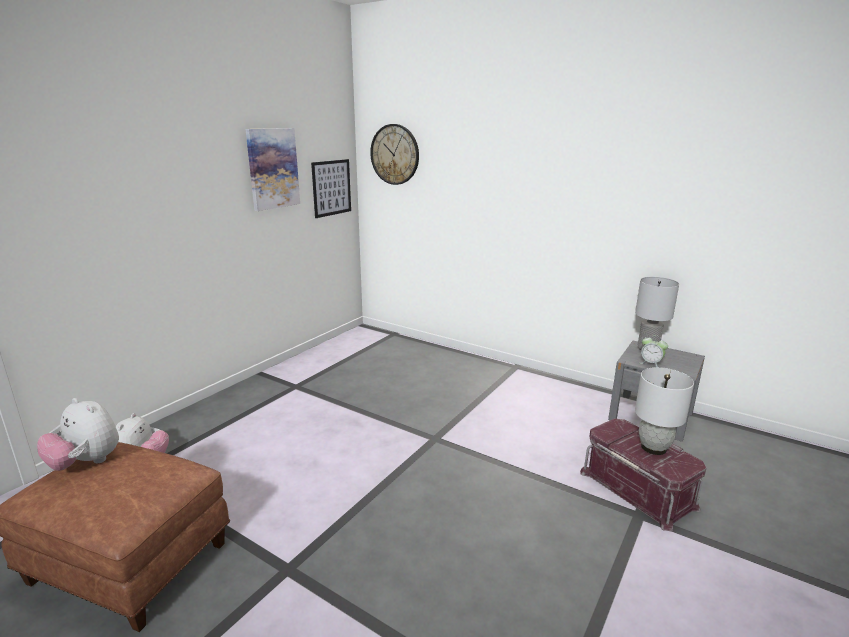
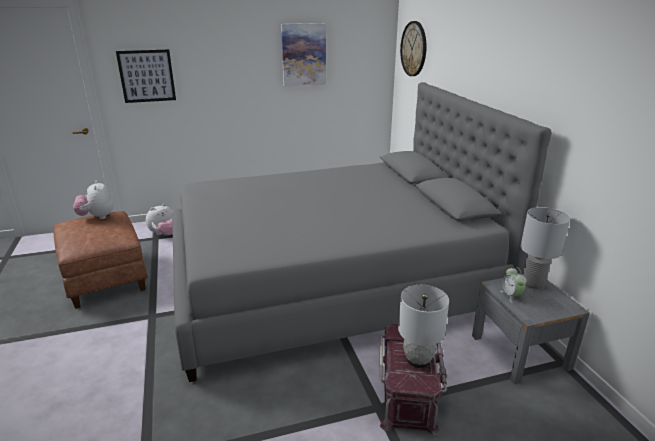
camera: 40 degrees right, 5 degrees up
(331, 188) = (363, 73): picture -> picture (147, 76)
(439, 428) = (331, 282): none -> grey bed

